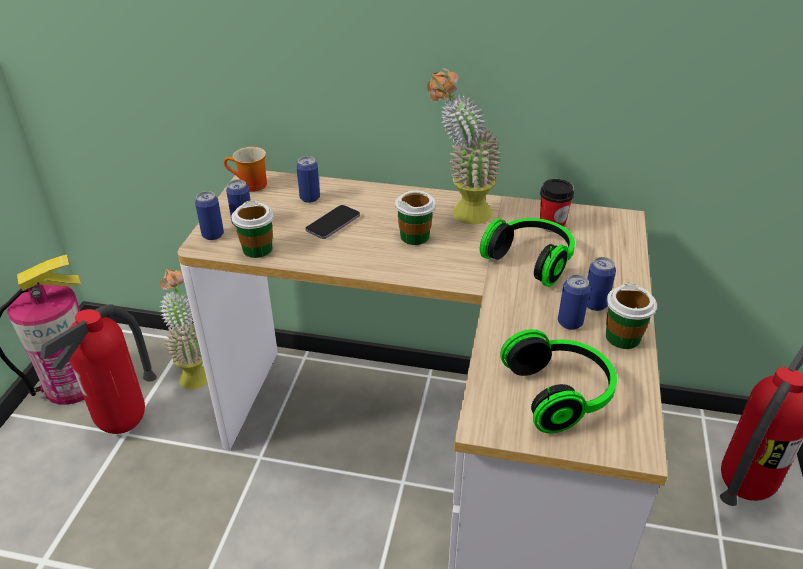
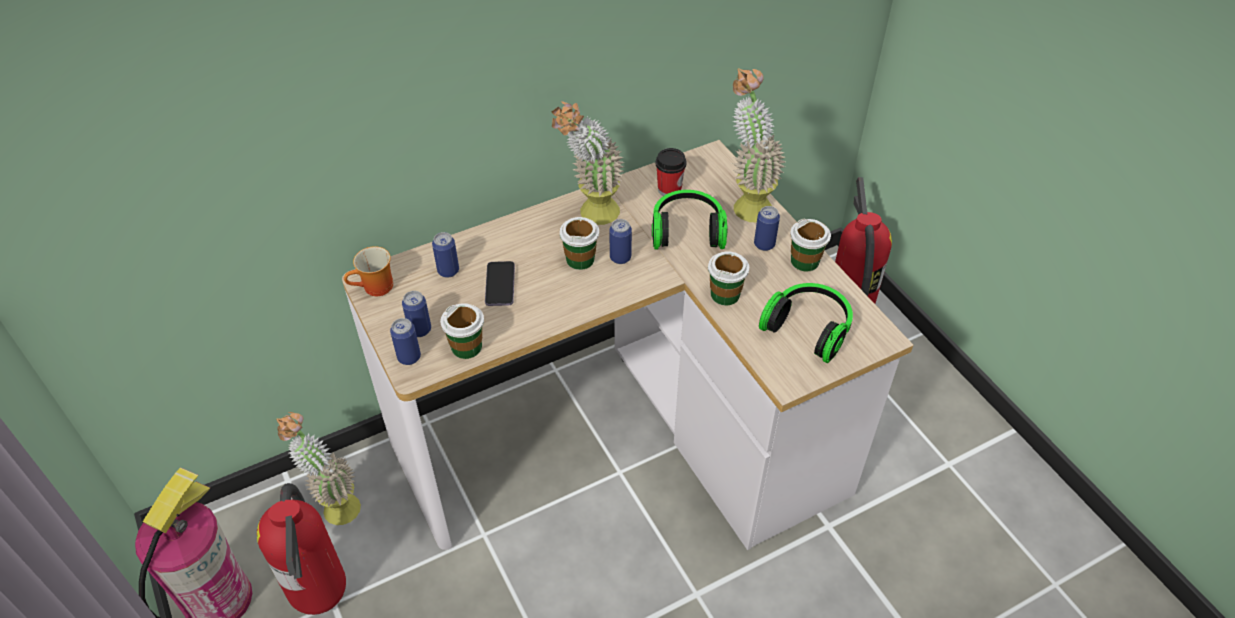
camera: 40 degrees left, 10 degrees up
(509, 322) = (725, 294): none -> cup
(570, 322) = (763, 270): can -> can (620, 257)
(615, 265) = (746, 203): none -> potted plant

